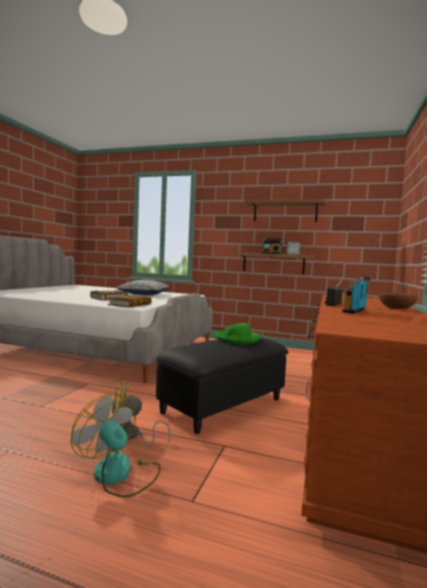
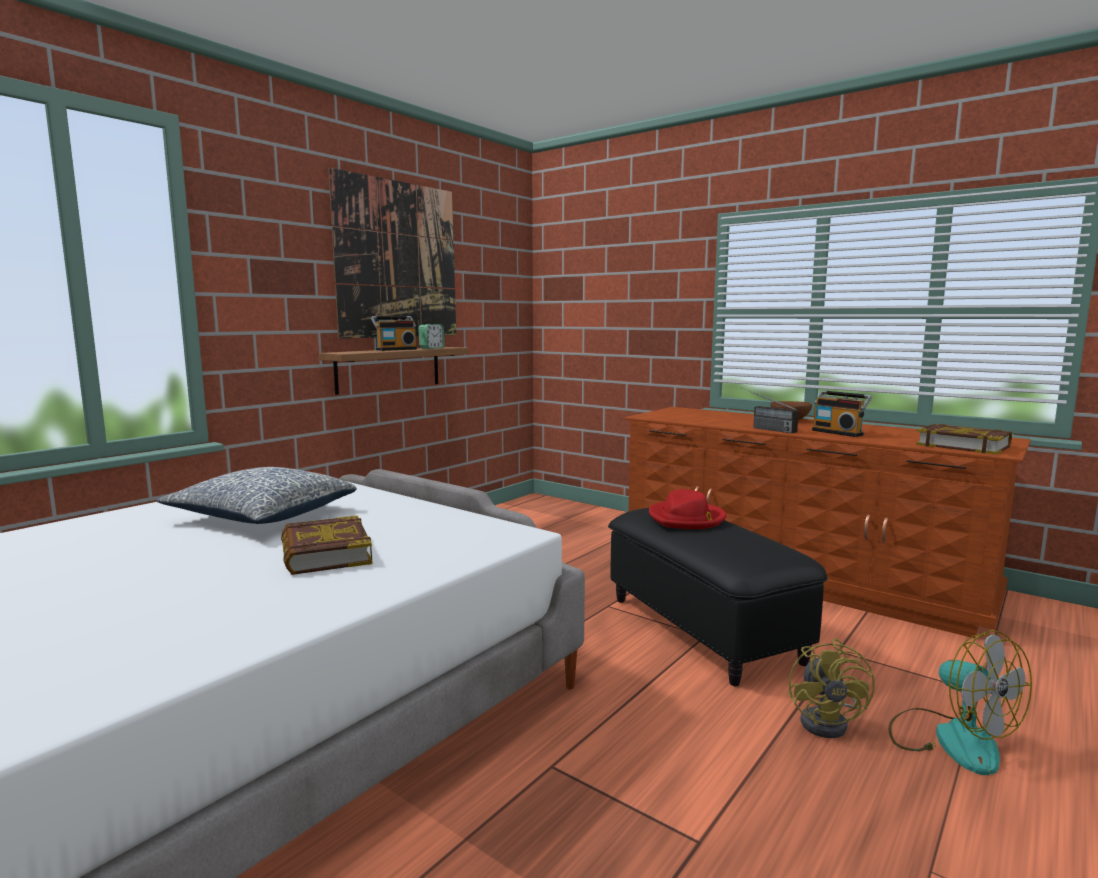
camera: 70 degrees left, 5 degrees up
(119, 475) = (951, 739): fan -> fan turned 90 degrees counterclockwise
(130, 304) = (481, 538): book -> book (963, 445)
(237, 339) = (687, 519): green hat -> red hat
(285, 212) = (398, 260): shelf -> picture

